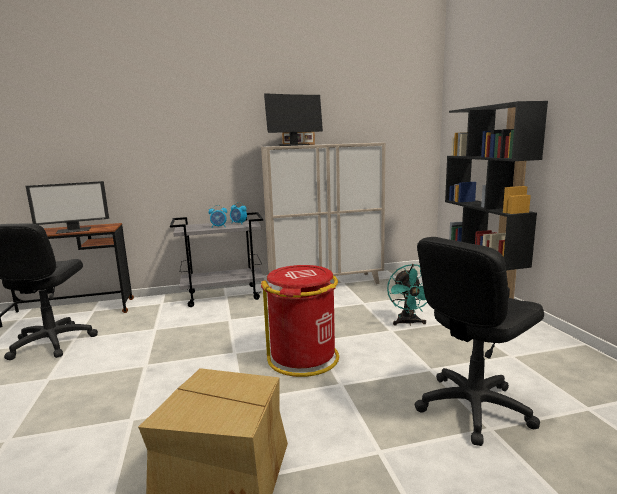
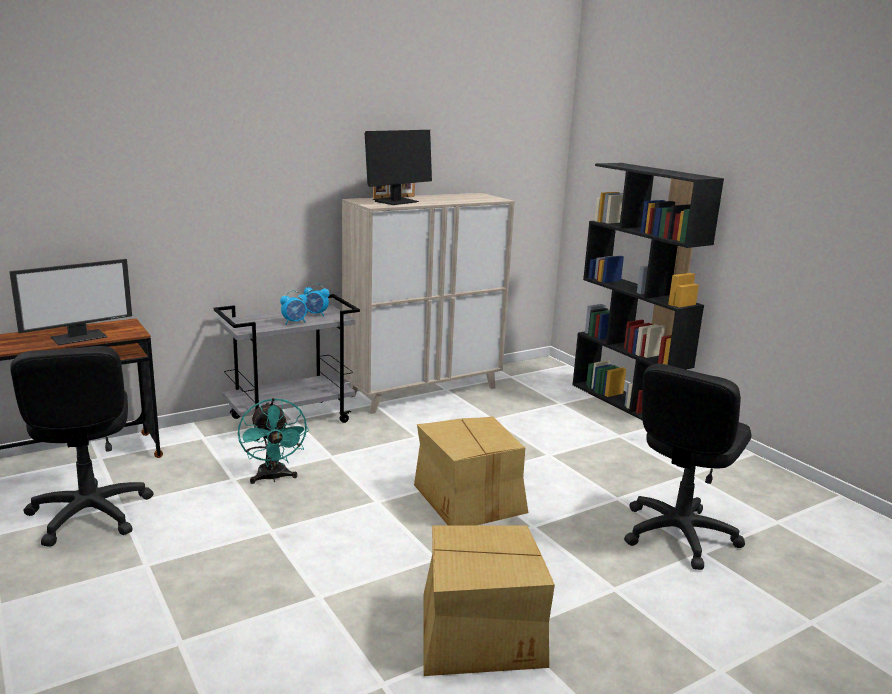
camera: 20 degrees left, 5 degrees up
(304, 358) = (470, 500): red trash can -> cardboard box
(409, 323) = (563, 443): turquoise fan -> turquoise fan (273, 478)

